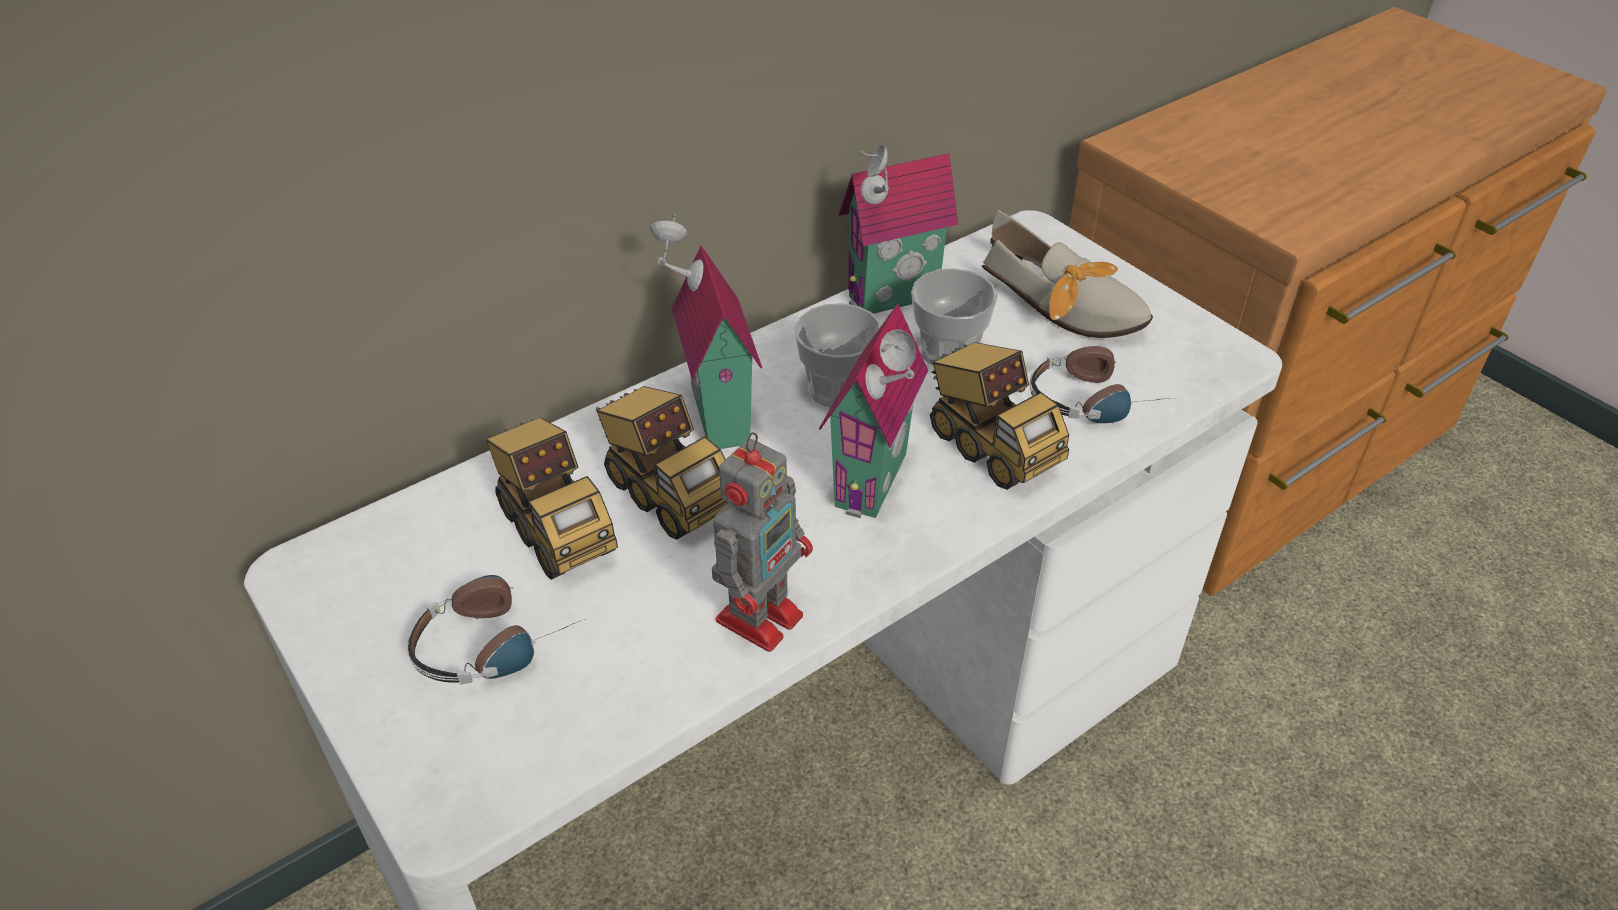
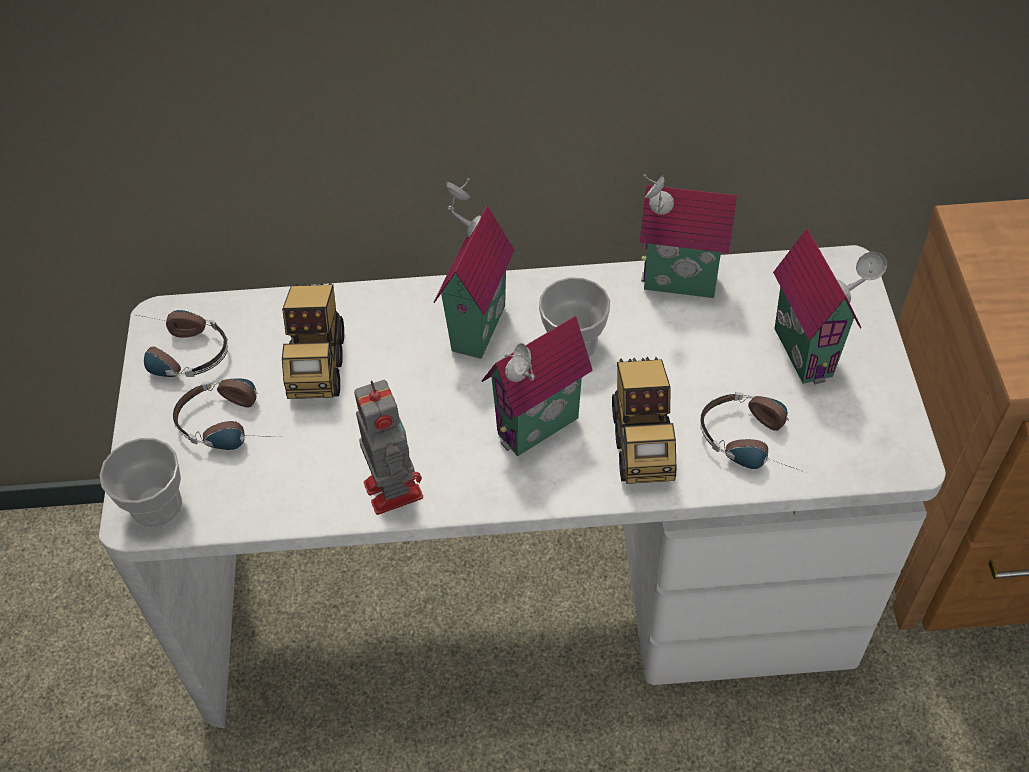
camera: 35 degrees right, 10 degrees up
(352, 598) = (177, 353): none -> headphones
(667, 493) = (401, 370): toy truck -> none
(762, 615) = (392, 487): toy robot -> toy robot turned 90 degrees counterclockwise
(948, 352) = (679, 350): cup -> cup (156, 505)
(1067, 306) = (808, 351): shoe -> toy house

